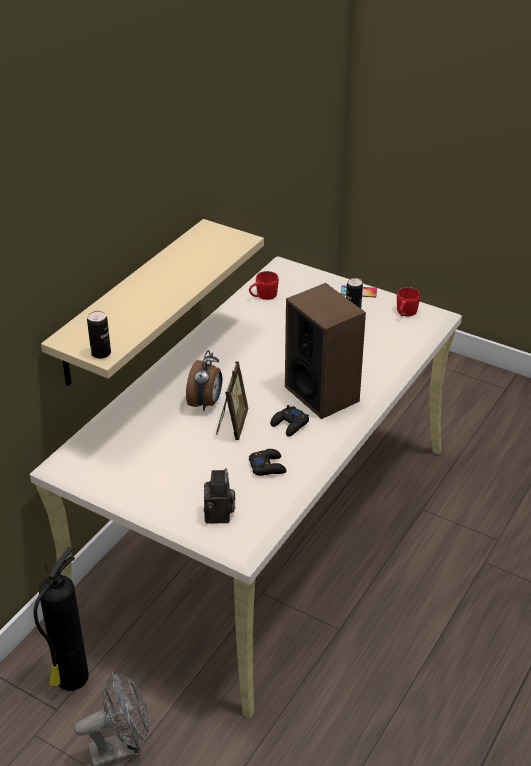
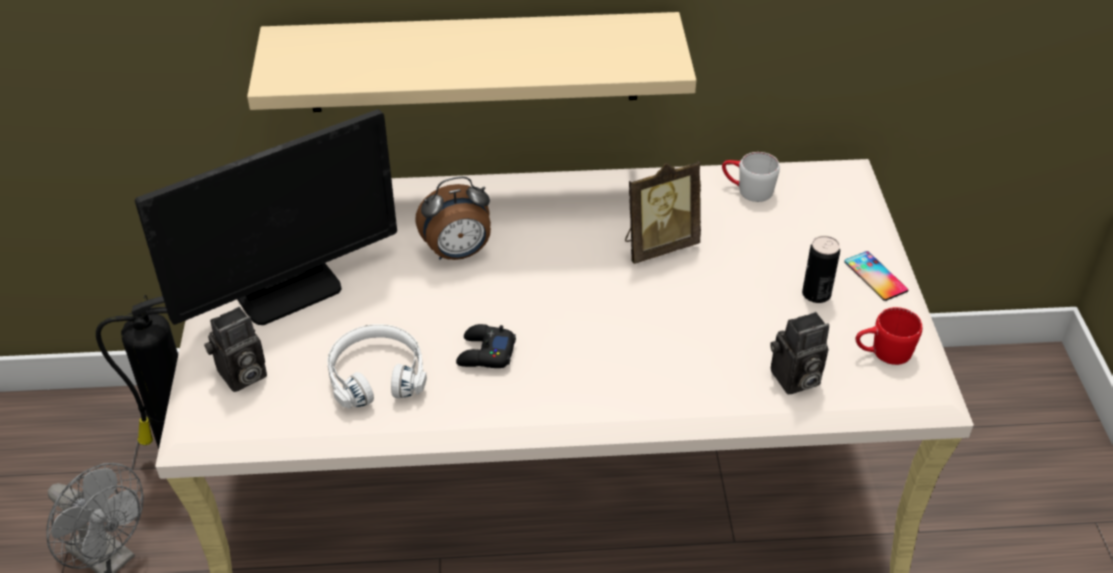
camera: 55 degrees right, 5 degrees up
(101, 353) = (277, 75): can -> none
(168, 474) = (288, 290): none -> monitor
(231, 425) = (434, 298): picture frame -> picture frame (658, 245)
(263, 296) = (747, 190): red mug -> white mug
(267, 466) = (376, 374): black game controller -> white headphones
(322, 393) = (586, 353): speaker -> none
(398, 344) = (794, 380): none -> camera

